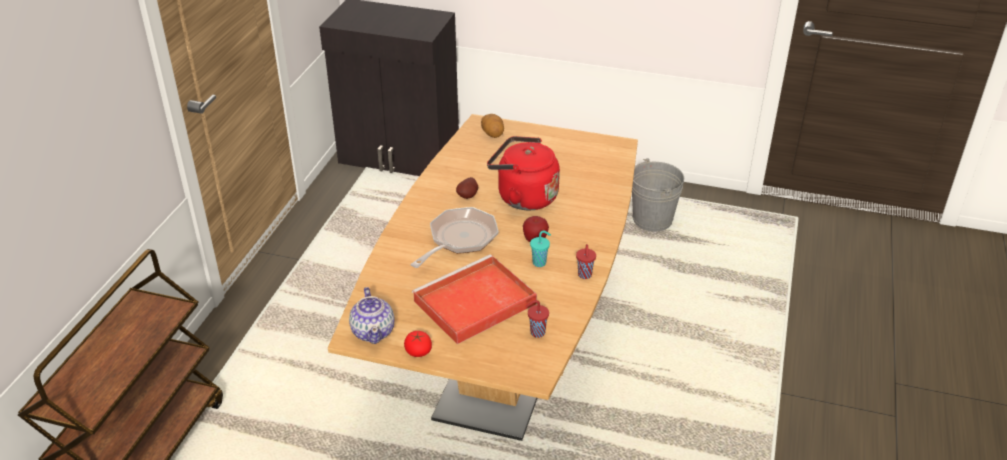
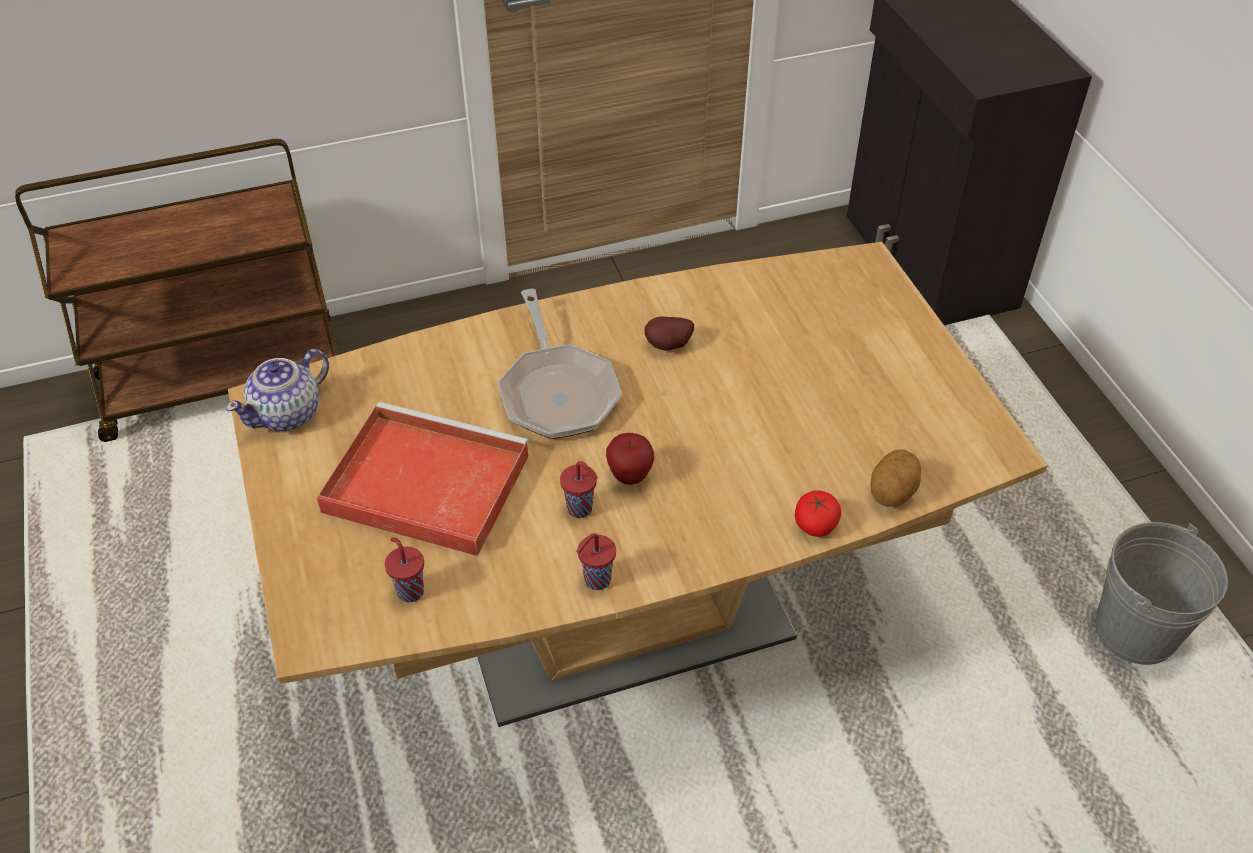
camera: 55 degrees right, 10 degrees up
(418, 351) = (278, 480): tomato -> tomato (815, 524)
(459, 239) = (557, 391): frying pan -> frying pan turned 75 degrees clockwise
(493, 134) = (853, 290): potato -> potato (893, 493)
(523, 197) = (728, 406): red kettle -> none
(540, 262) = (581, 509): turquoise cup -> red cup

